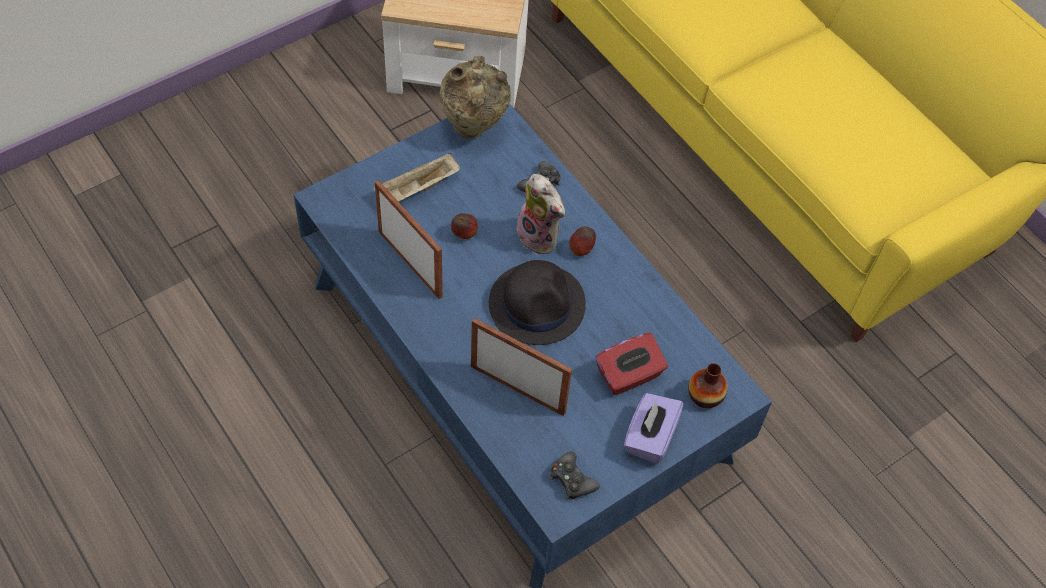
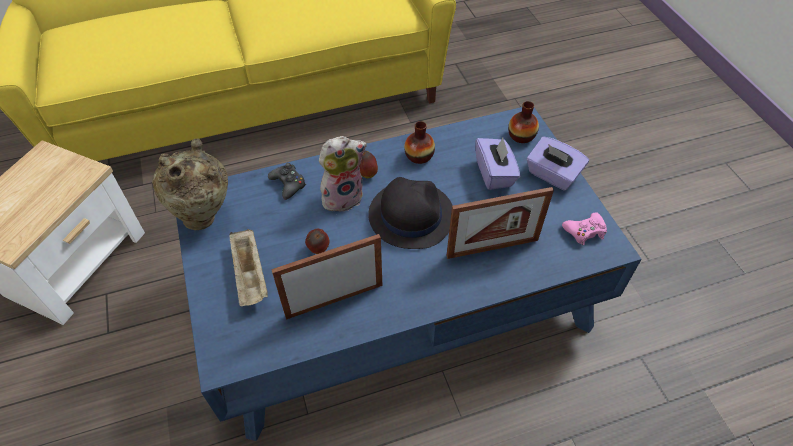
camera: 70 degrees left, 5 degrees down
(517, 389) = (492, 248): picture frame -> picture frame turned 150 degrees counterclockwise
(572, 480) = (585, 231): black game controller -> pink game controller
(628, 294) = (419, 156): none -> vase
(629, 375) = (494, 173): red tissue box -> purple tissue box

